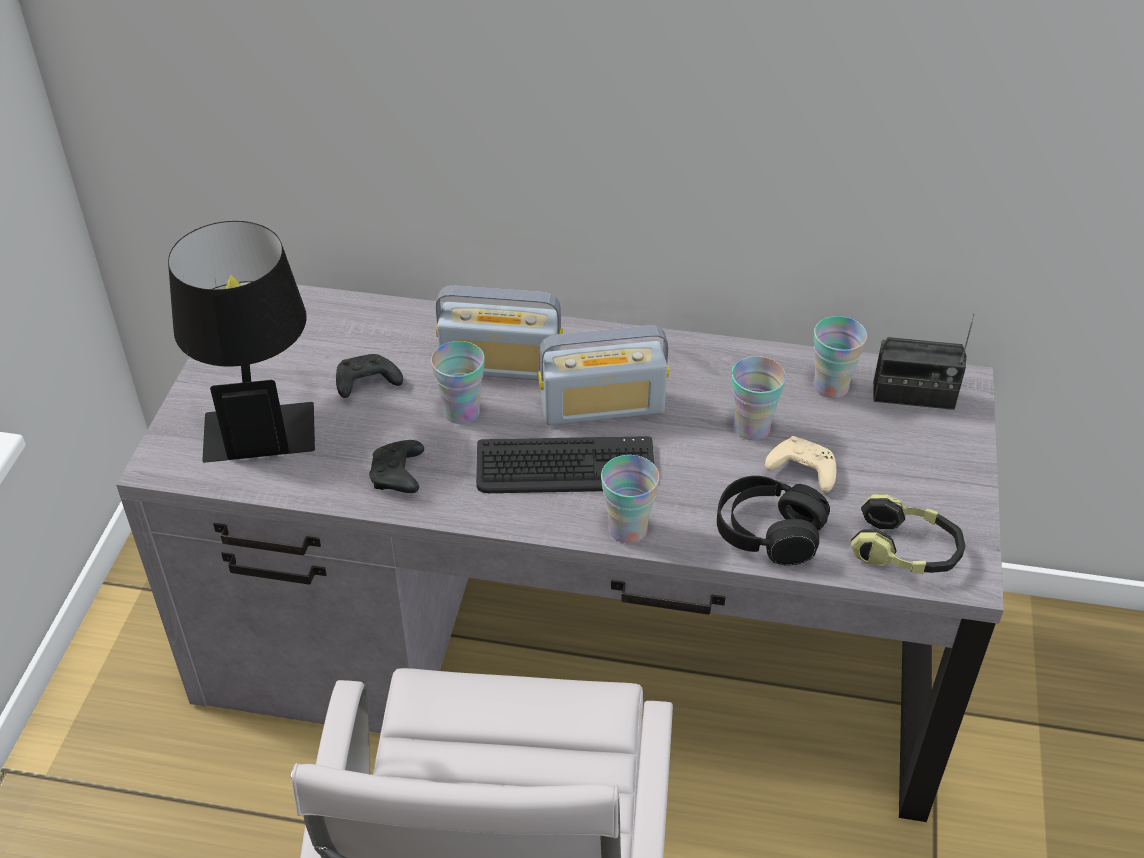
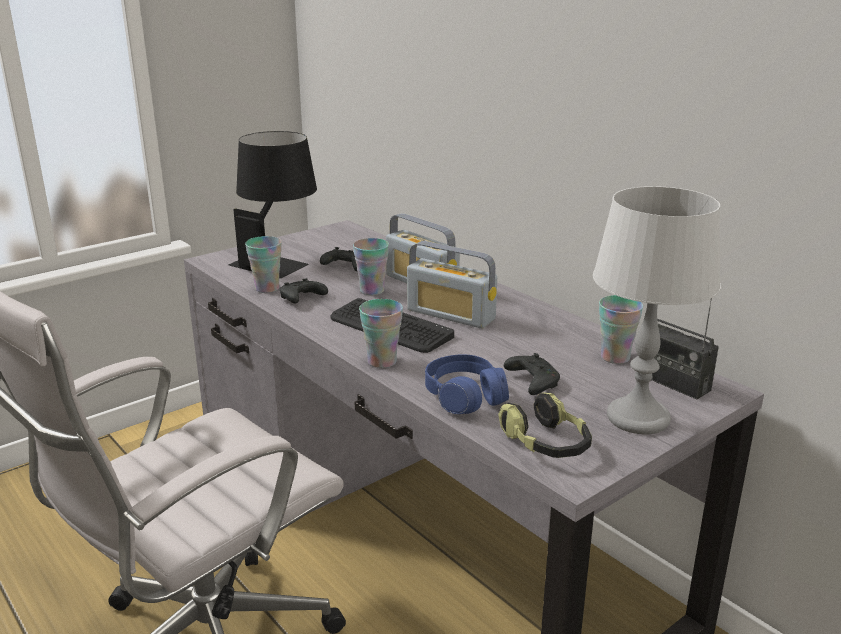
camera: 40 degrees right, 20 degrees down
(751, 428) = (529, 354): cup -> cup (267, 288)
(768, 532) = (465, 397): black headphones -> blue headphones
(801, 471) = (531, 382): beige game controller -> black game controller
(936, 465) = (638, 417): none -> grey table lamp

